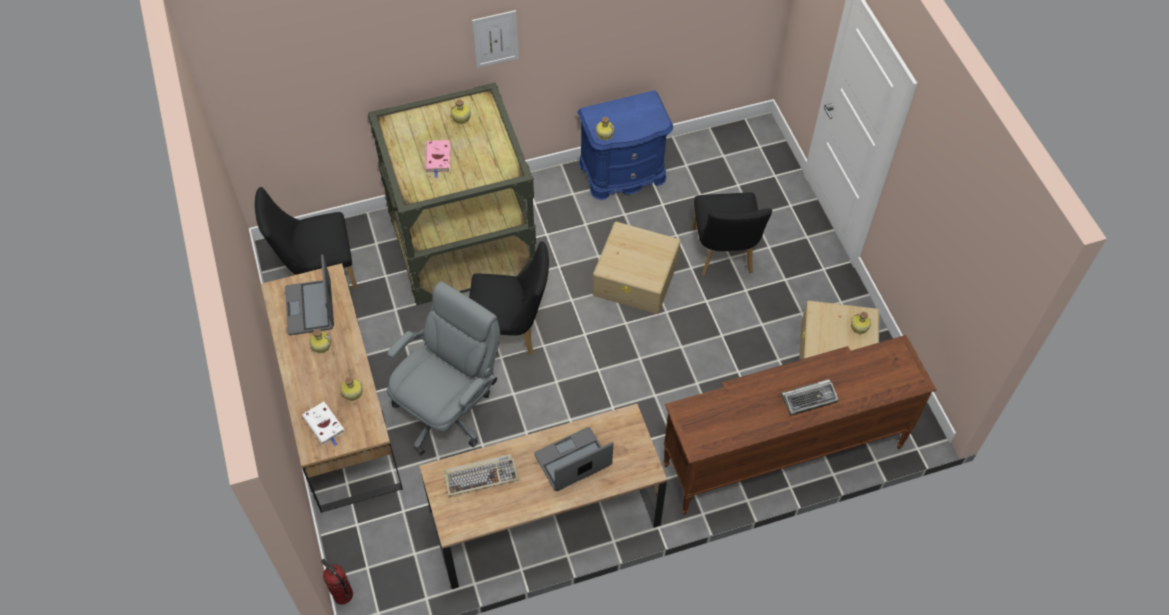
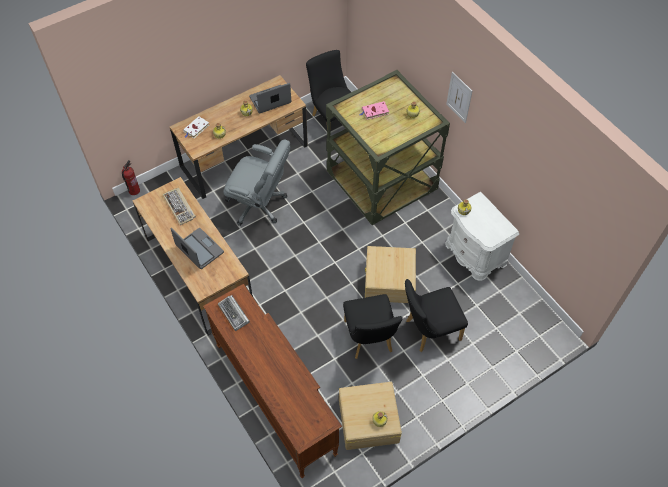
camera: 75 degrees right, 0 degrees up
(511, 331) = (323, 222): black chair -> black chair (369, 340)
(624, 174) = (474, 255): blue nightstand -> white nightstand
(809, 399) = (268, 368): keyboard -> keyboard (234, 314)

